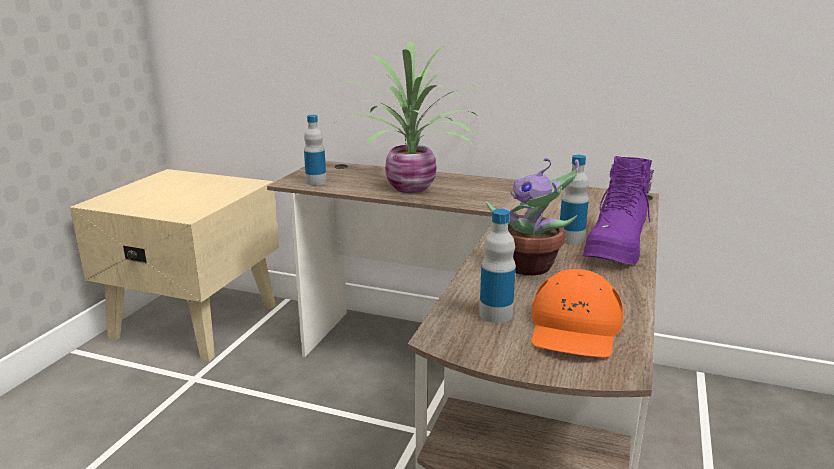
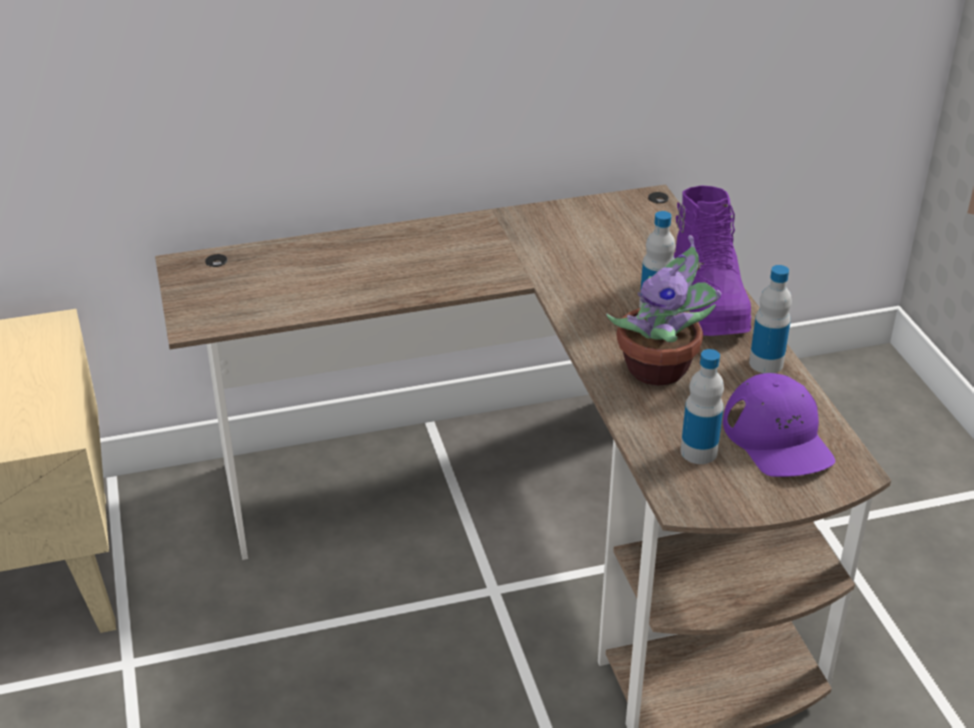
camera: 35 degrees left, 15 degrees up
(316, 182) = (229, 309): bottle -> bottle (766, 363)
(414, 188) = (379, 275): potted plant -> none
(574, 328) = (778, 438): orange cap -> purple cap

